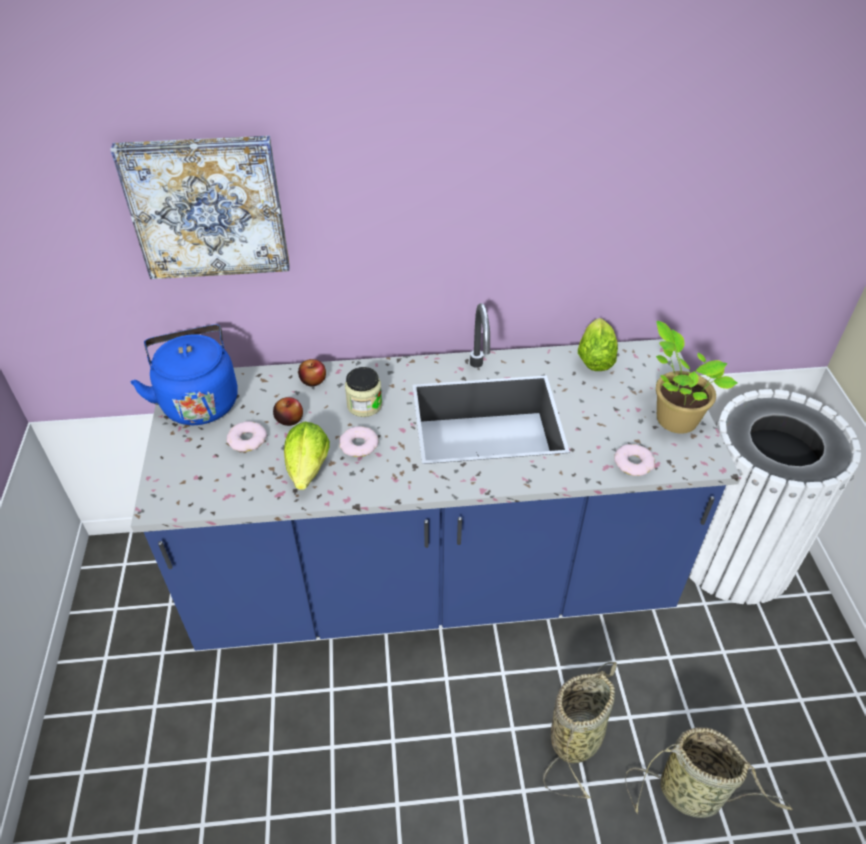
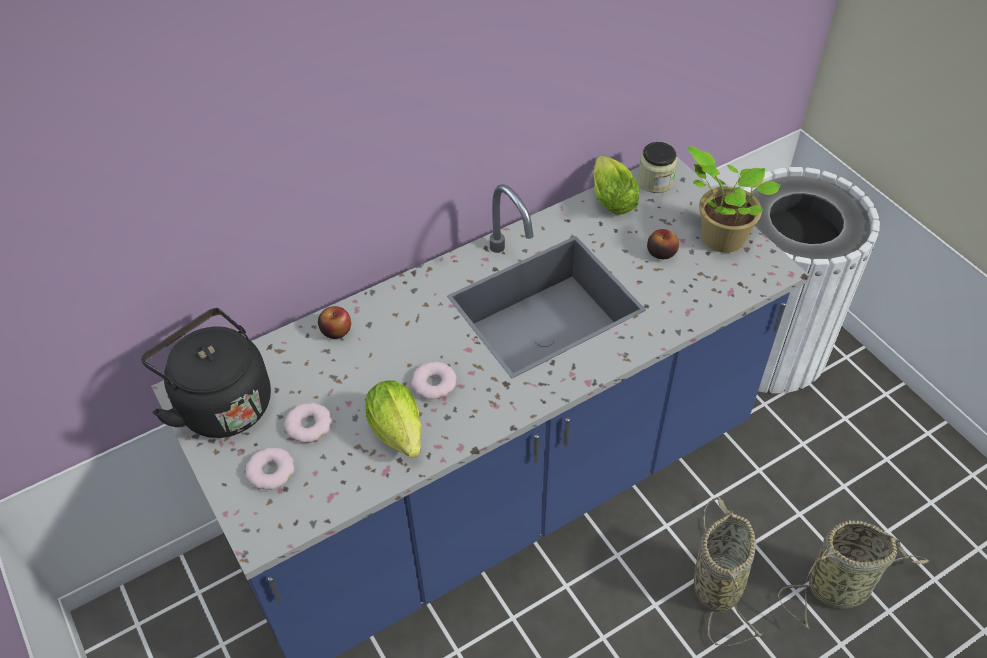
camera: 25 degrees left, 5 degrees up
(199, 401) = (221, 403): blue kettle -> black kettle
(207, 207) = (185, 180): picture -> none
(289, 419) = (340, 384): apple -> apple (661, 252)
(364, 405) = (411, 337): jar -> jar (655, 181)
(633, 463) = (710, 298): donut -> donut (271, 471)

